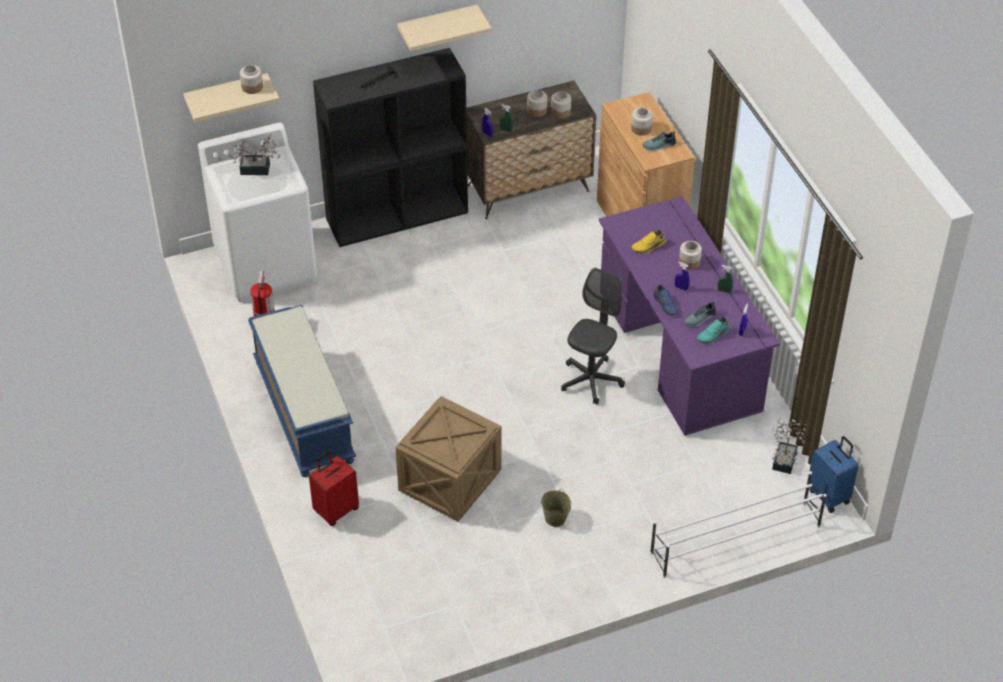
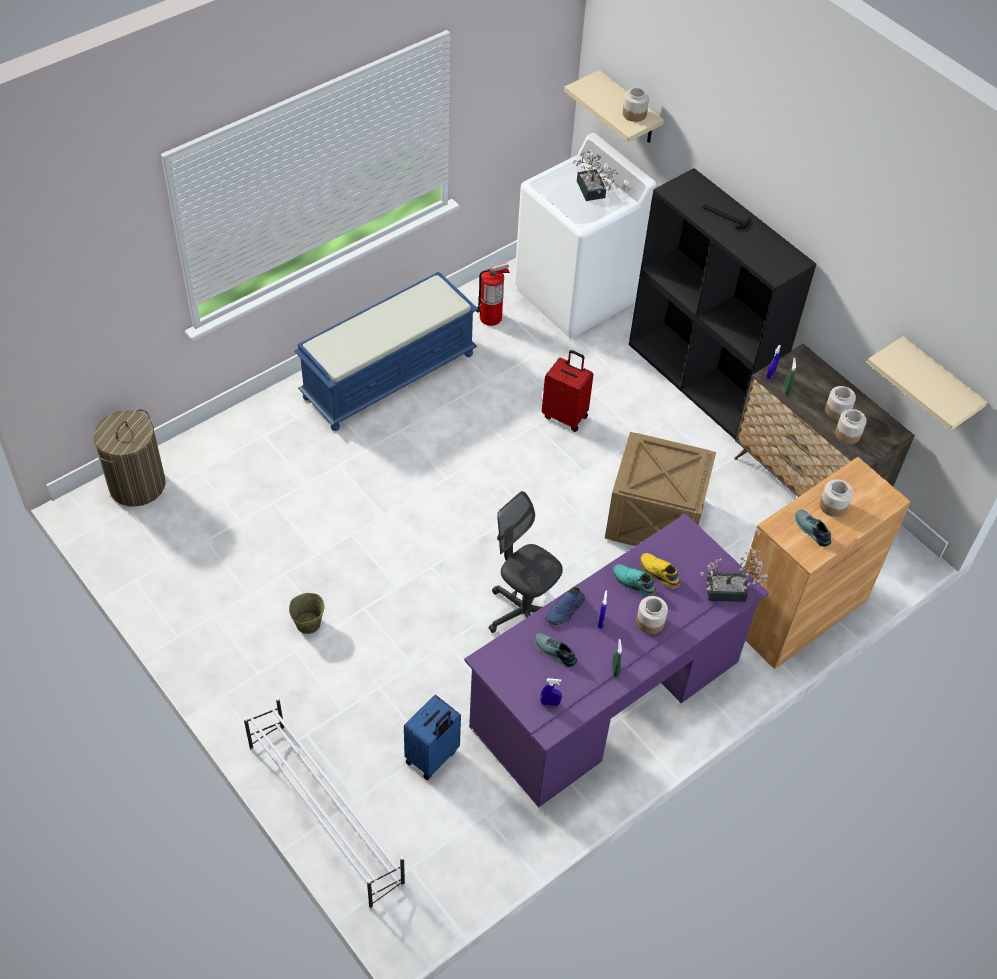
camera: 70 degrees right, 5 degrees up
(336, 510) = (268, 433): red suitcase -> red suitcase (565, 416)
(358, 618) = (137, 484): none -> laundry basket
(437, 26) = (815, 229): beige shelf -> beige shelf (938, 382)
(449, 482) = (332, 516): crate -> crate (653, 519)
(591, 380) = (523, 614): grey office chair -> grey office chair turned 150 degrees counterclockwise
(713, 335) = (531, 672): turquoise shoe -> turquoise shoe (633, 583)
(785, 458) = (472, 848): potted plant -> potted plant (731, 591)
(829, 495) = (425, 912): blue suitcase -> blue suitcase (432, 757)

